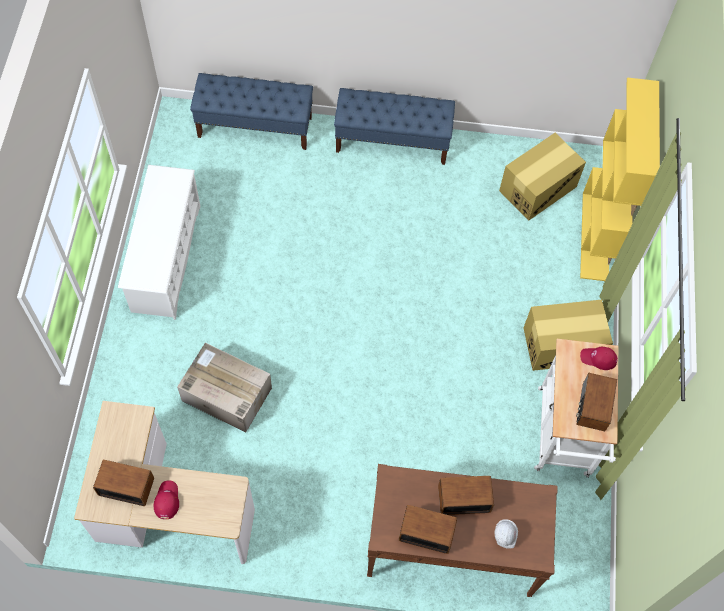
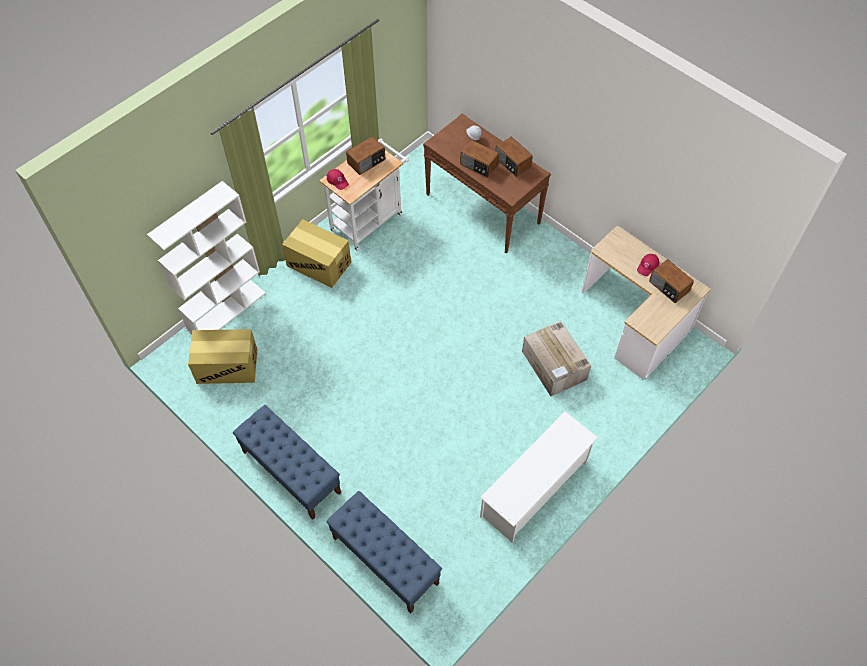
camera: 140 degrees left, 5 degrees down
(596, 237) = (226, 310): yellow bookcase -> white bookcase

